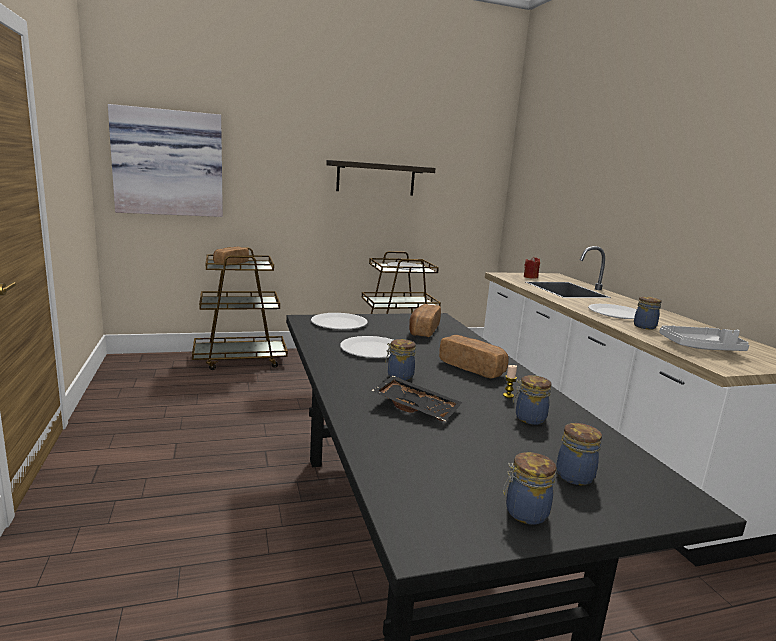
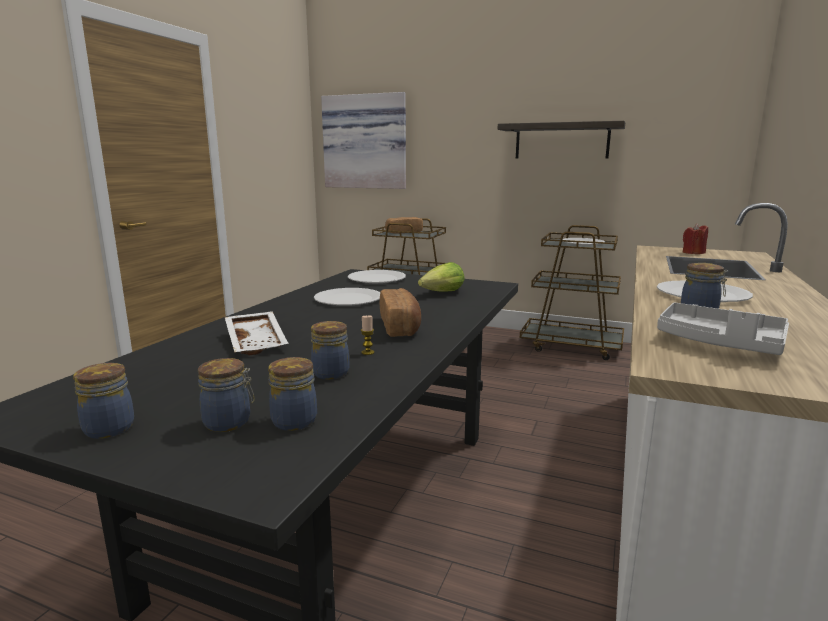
camera: 40 degrees right, 0 degrees up
(399, 376) = (311, 320): jar -> jar (293, 420)
(416, 407) = (258, 342): black tray -> white tray
(423, 330) = (443, 293): bread -> lettuce

